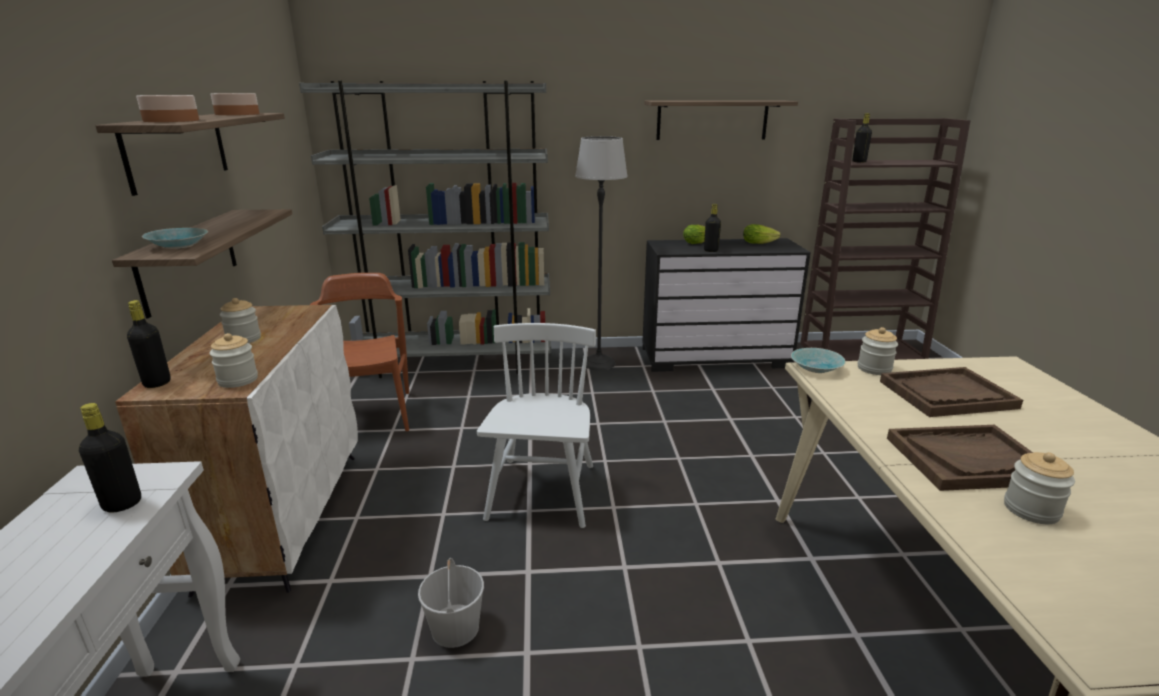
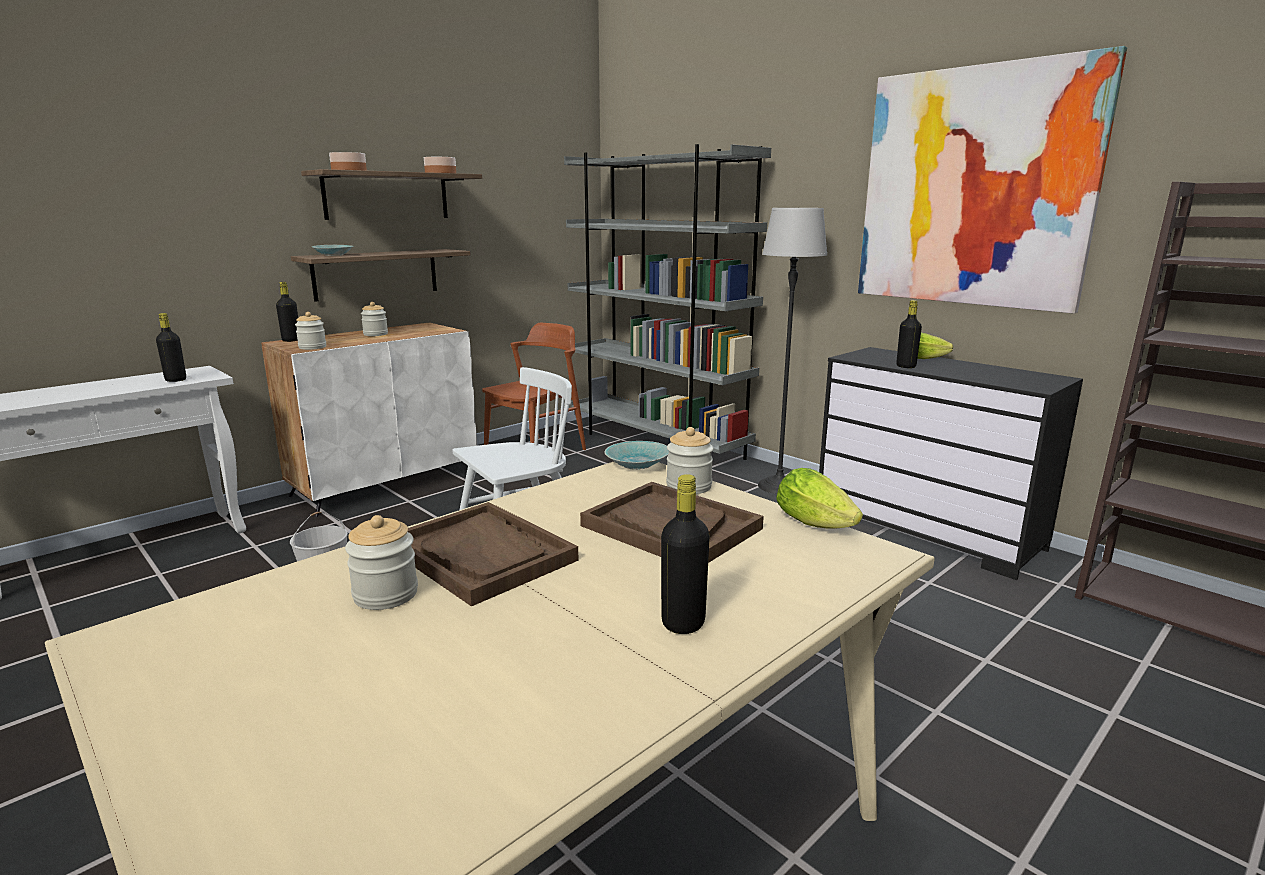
camera: 50 degrees right, 5 degrees down
(712, 120) = (974, 188): shelf -> picture
(761, 243) = (1011, 374): lettuce -> lettuce (818, 524)
(859, 162) = (1216, 258): black bottle -> black bottle (683, 623)

